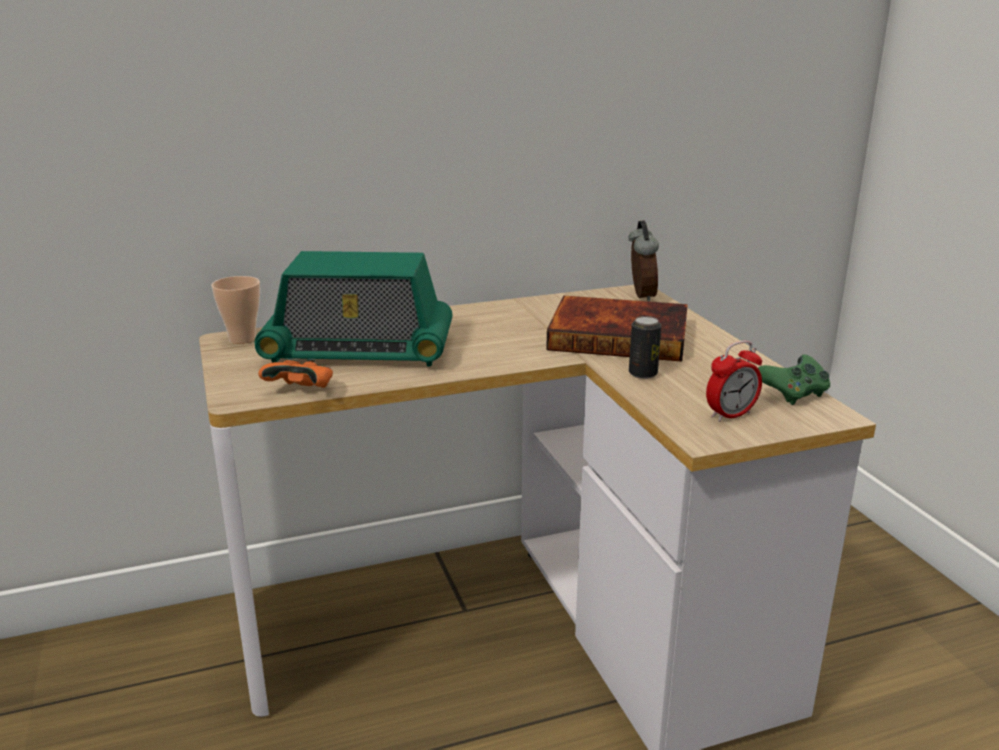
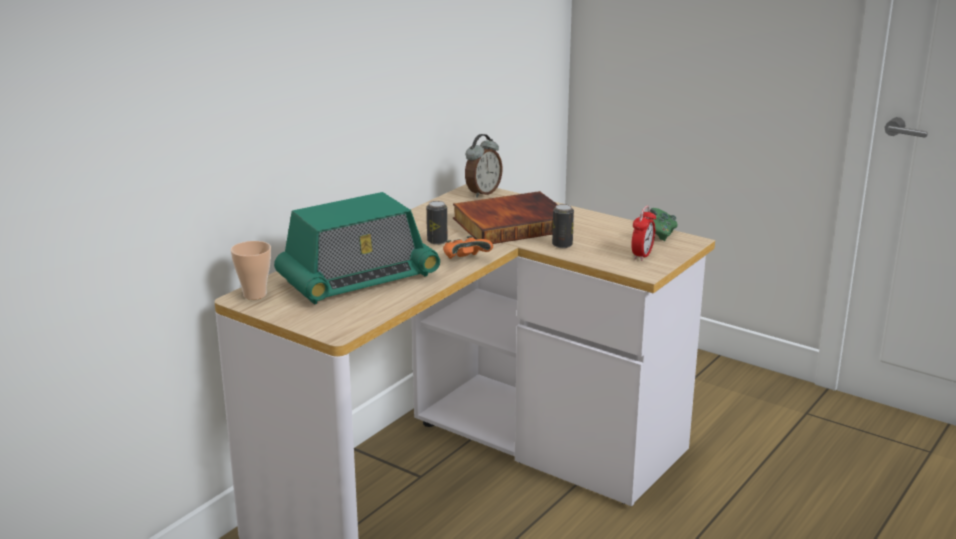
camera: 35 degrees left, 0 degrees up
(302, 391) = (371, 315): orange game controller -> orange game controller (465, 259)
(505, 333) = (437, 241): none -> can
(640, 296) = (482, 193): alarm clock -> alarm clock turned 75 degrees clockwise

